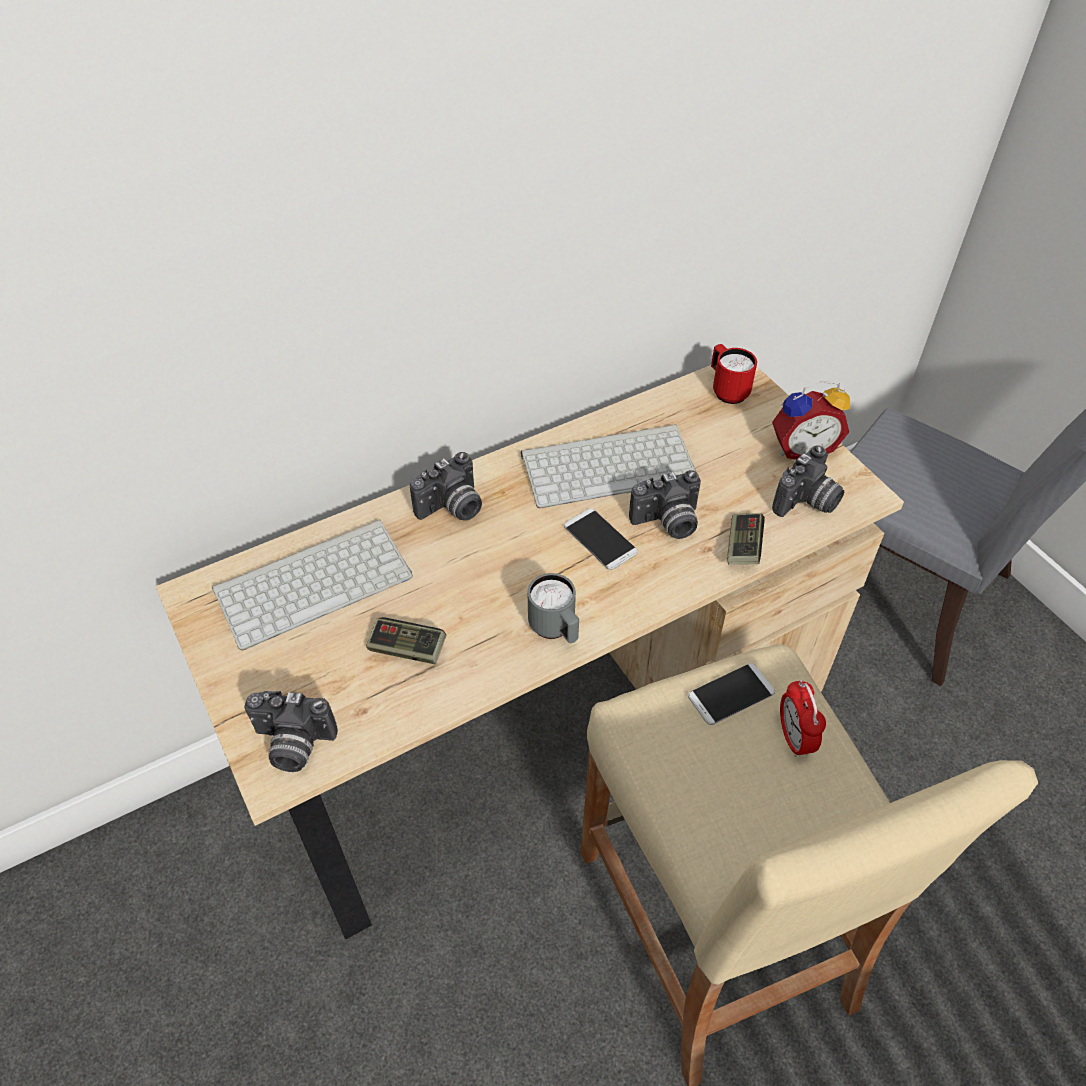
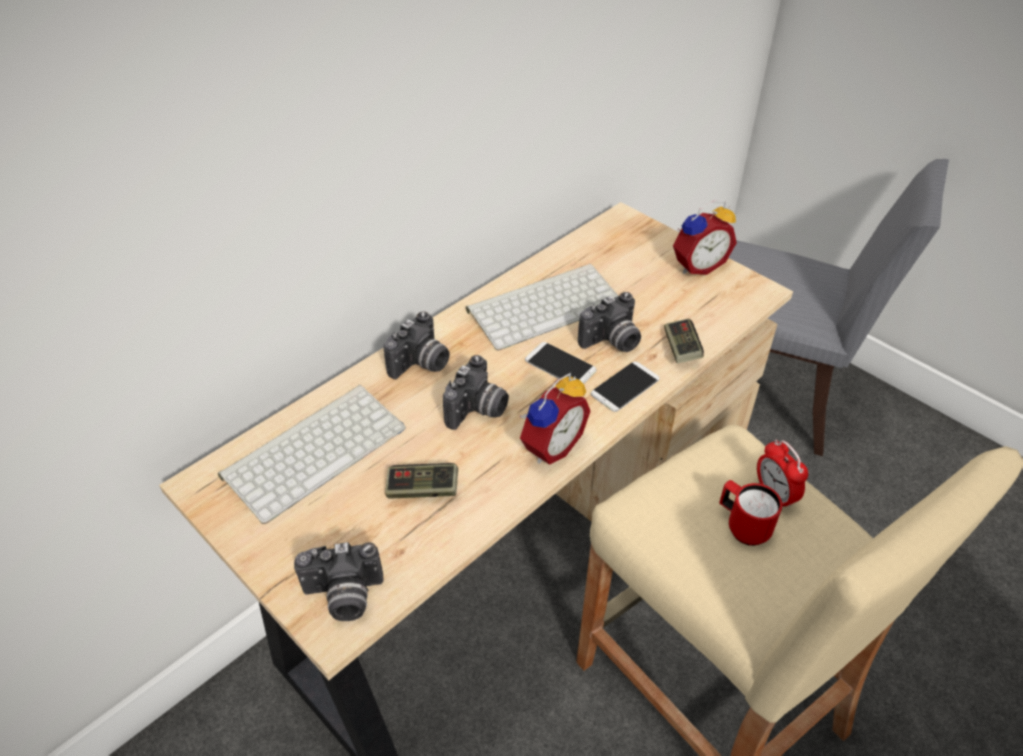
camera: 15 degrees left, 5 degrees down
(555, 630) = (550, 446): grey mug -> alarm clock
(727, 390) = (620, 232): red mug -> red mug (742, 527)
(731, 694) = (709, 471): phone -> phone (625, 387)
(807, 503) = (719, 305): camera -> camera (478, 411)

